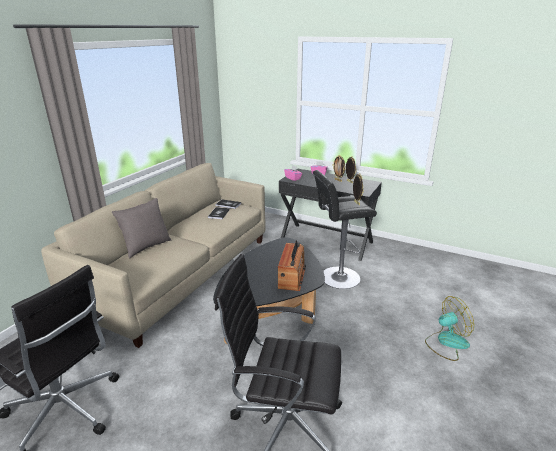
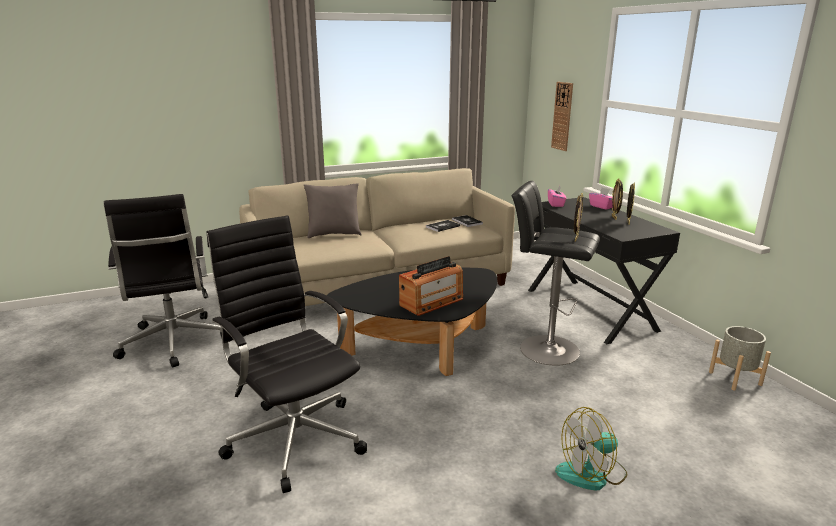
camera: 40 degrees right, 5 degrees down
(259, 113) = (562, 116): none -> wall clock
(429, 256) = (734, 378): none -> grey planter
(446, 342) = (592, 473): fan -> fan turned 135 degrees clockwise

